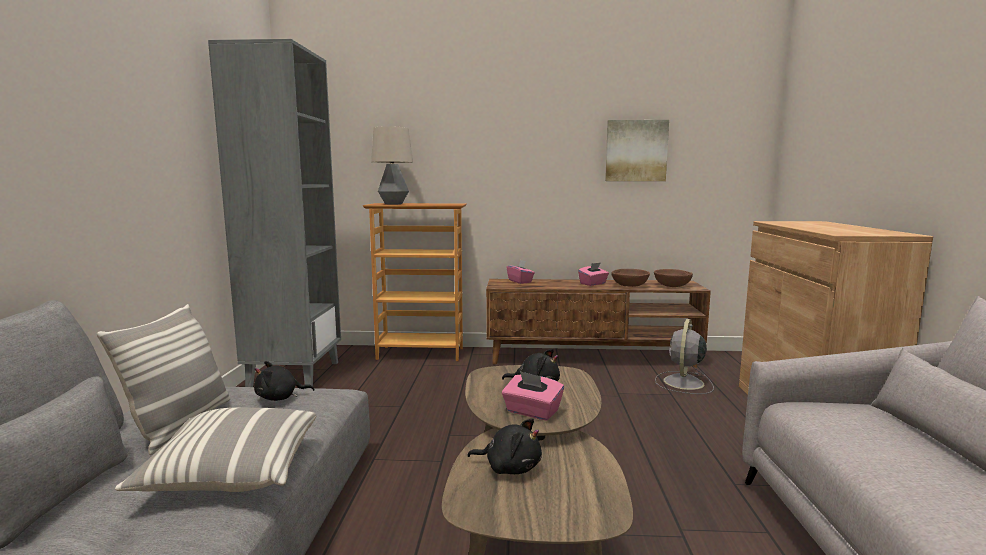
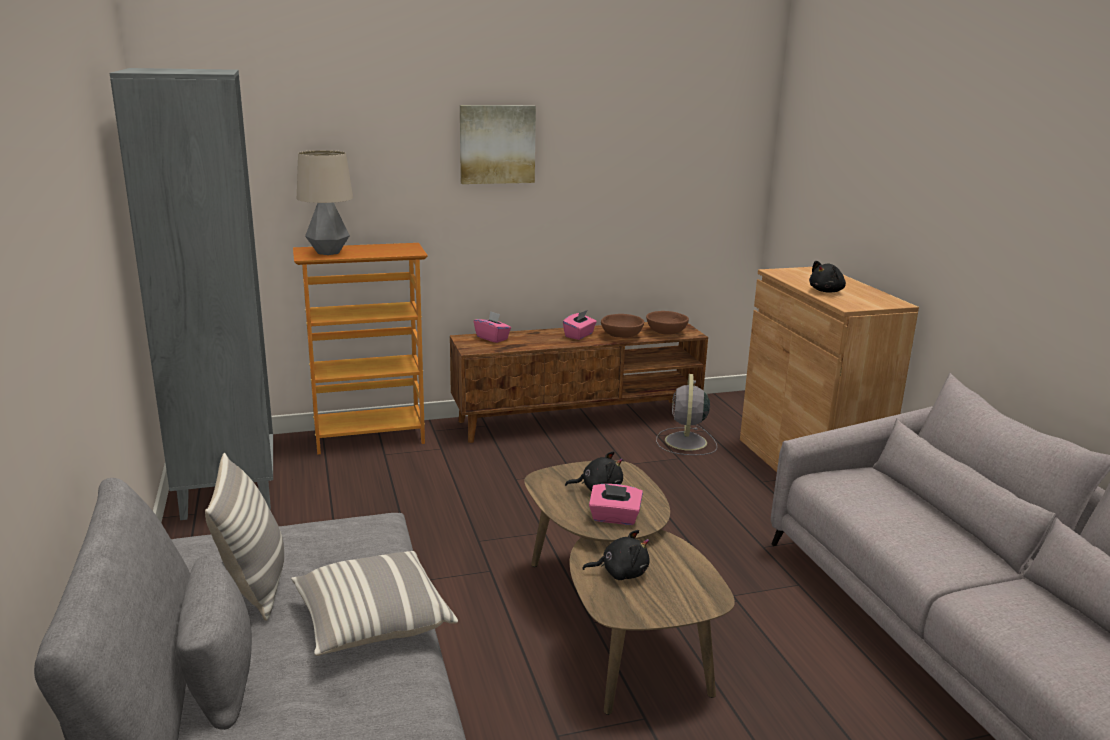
camera: 20 degrees left, 10 degrees up
(280, 398) = (329, 536): black plush toy -> black plush toy (827, 291)
(636, 151) = (622, 171): picture -> picture (497, 144)

